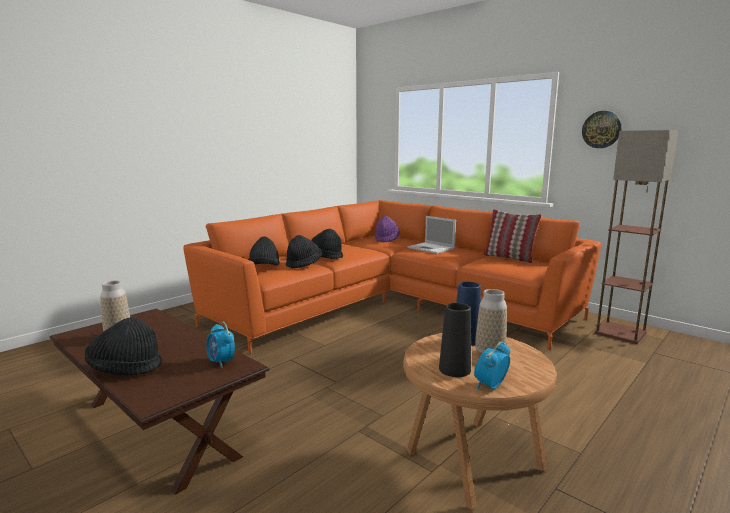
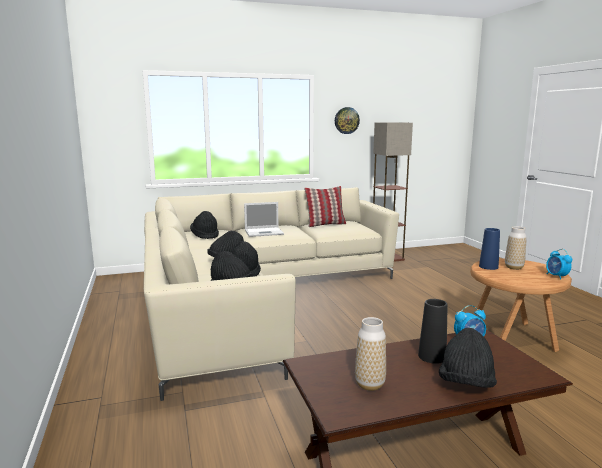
camera: 60 degrees left, 0 degrees up
(386, 239) = (205, 235): purple hat -> black hat
(389, 305) = (252, 296): orange sofa -> beige sofa
(454, 369) = (533, 278): black vase -> black vase (432, 356)

